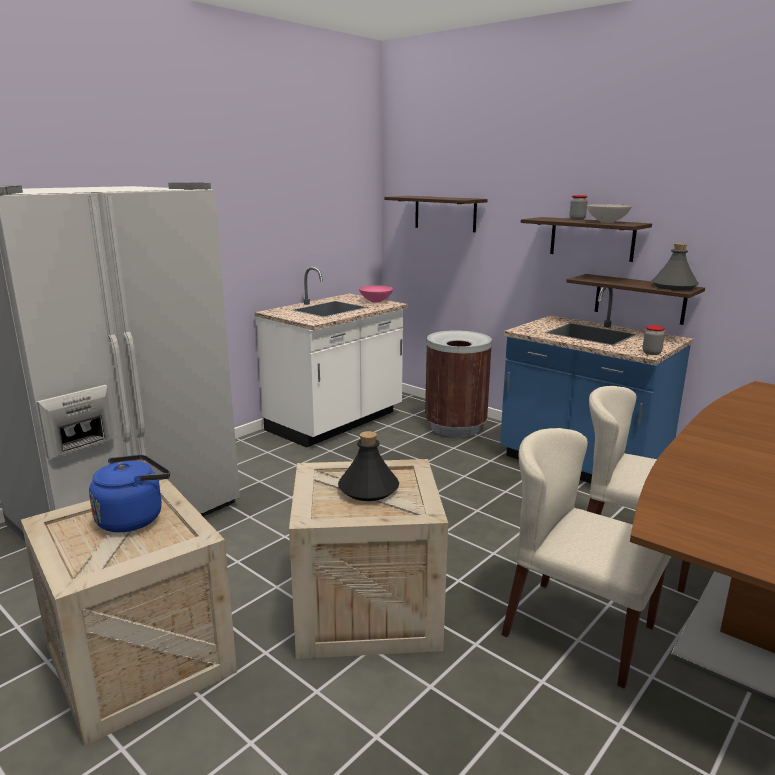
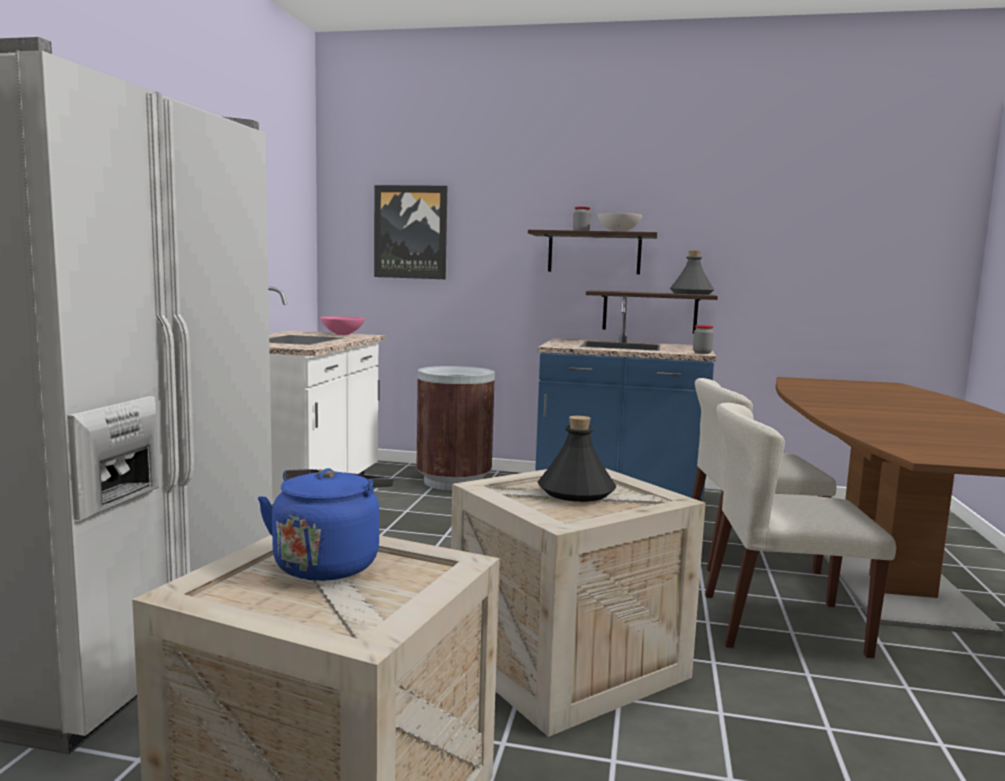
camera: 30 degrees left, 10 degrees down
(445, 213) = (411, 232): shelf -> picture

